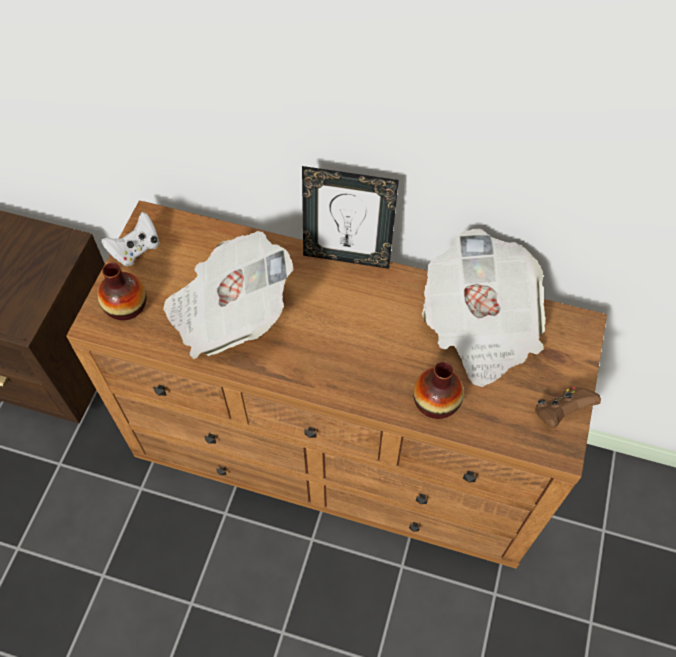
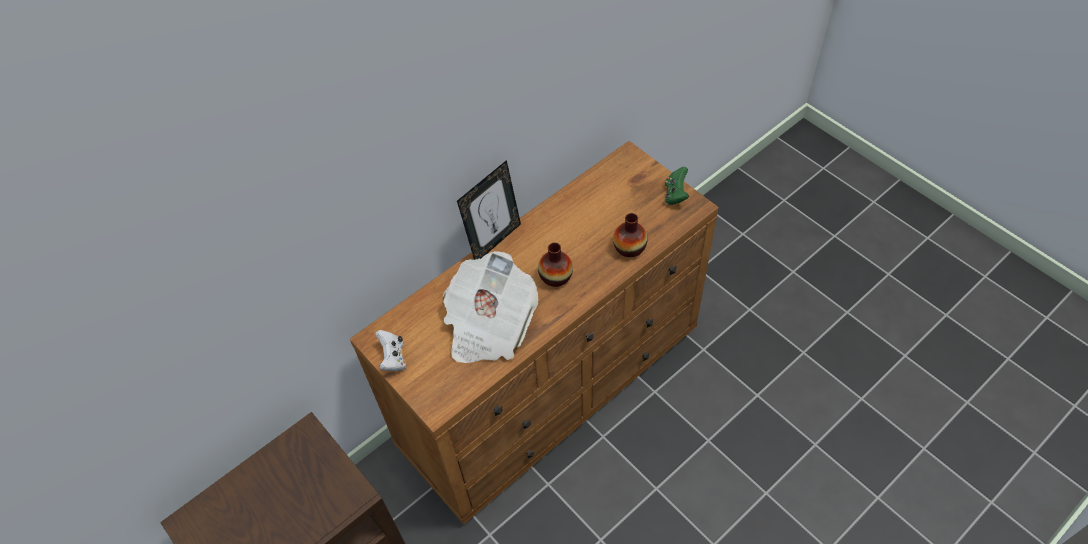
camera: 55 degrees left, 5 degrees down
(126, 306) = (436, 383): vase -> vase (555, 276)
(480, 327) = (595, 201): newspaper -> none
(560, 412) = (675, 194): brown game controller -> green game controller

